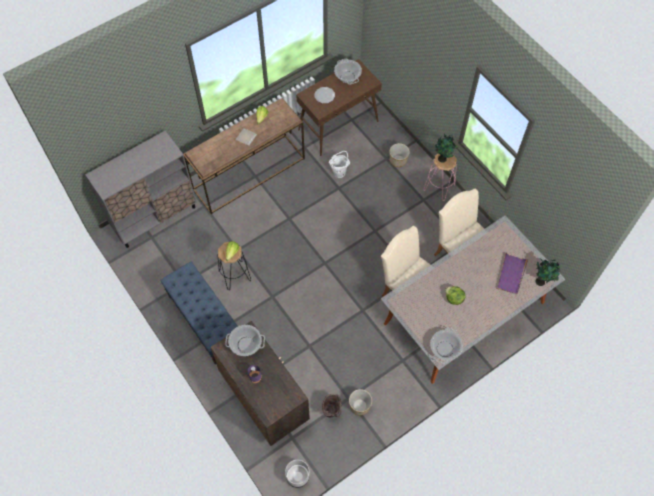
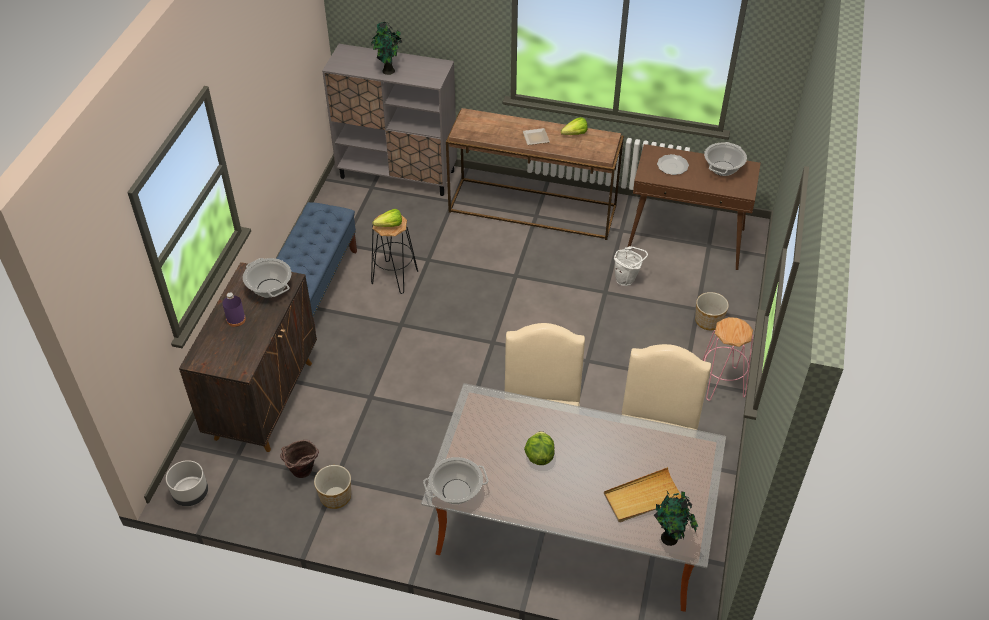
camera: 50 degrees right, 15 degrees down
(443, 159) = (732, 327): potted plant -> potted plant (389, 71)
(511, 274) = (643, 497): purple tray -> beige tray

